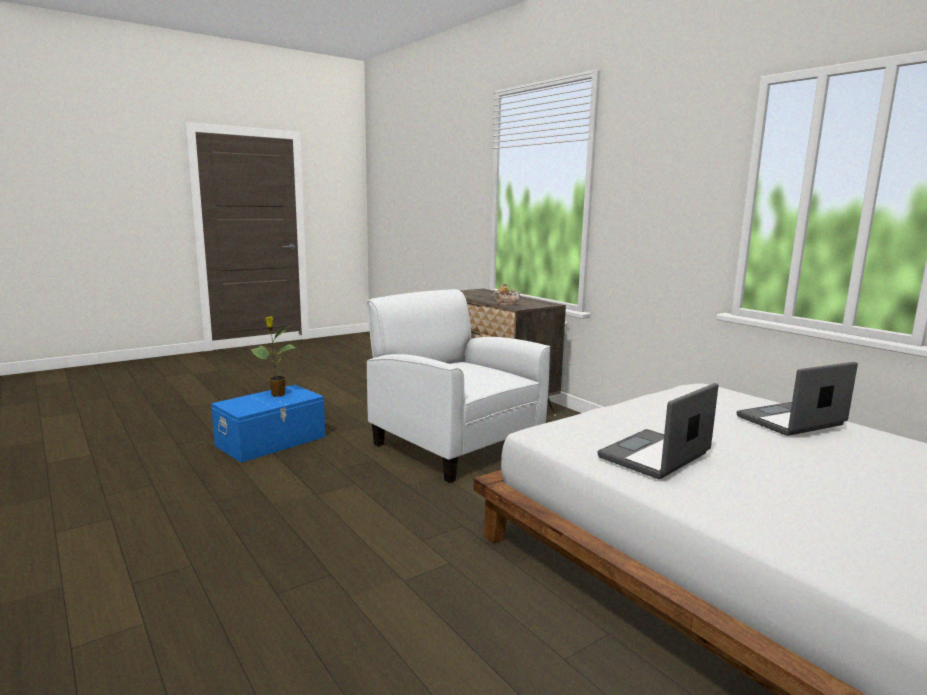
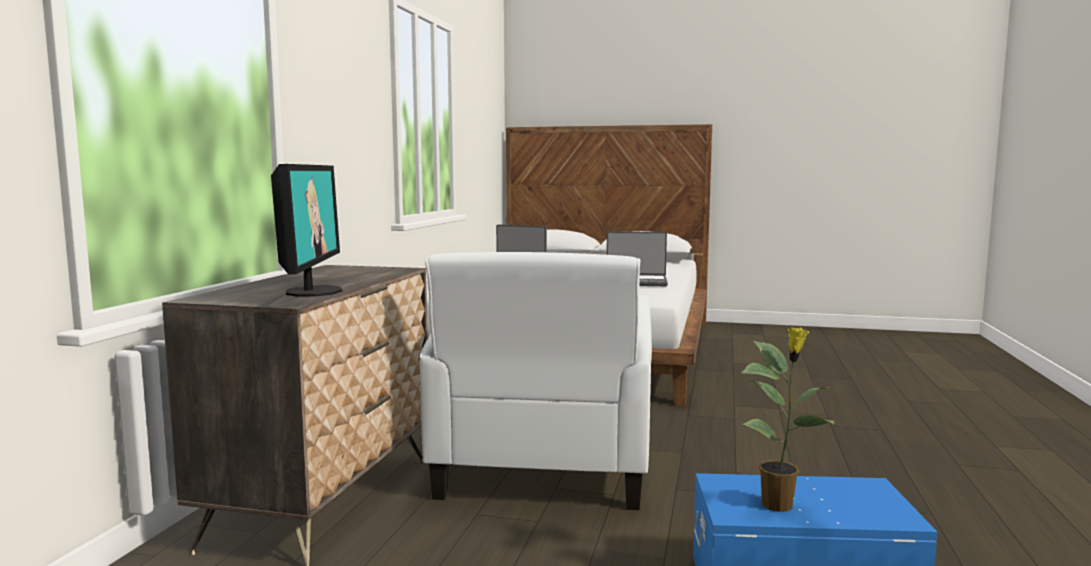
camera: 130 degrees left, 5 degrees down
(470, 295) = (312, 291): none -> monitor
(506, 304) = (376, 274): teapot -> none

